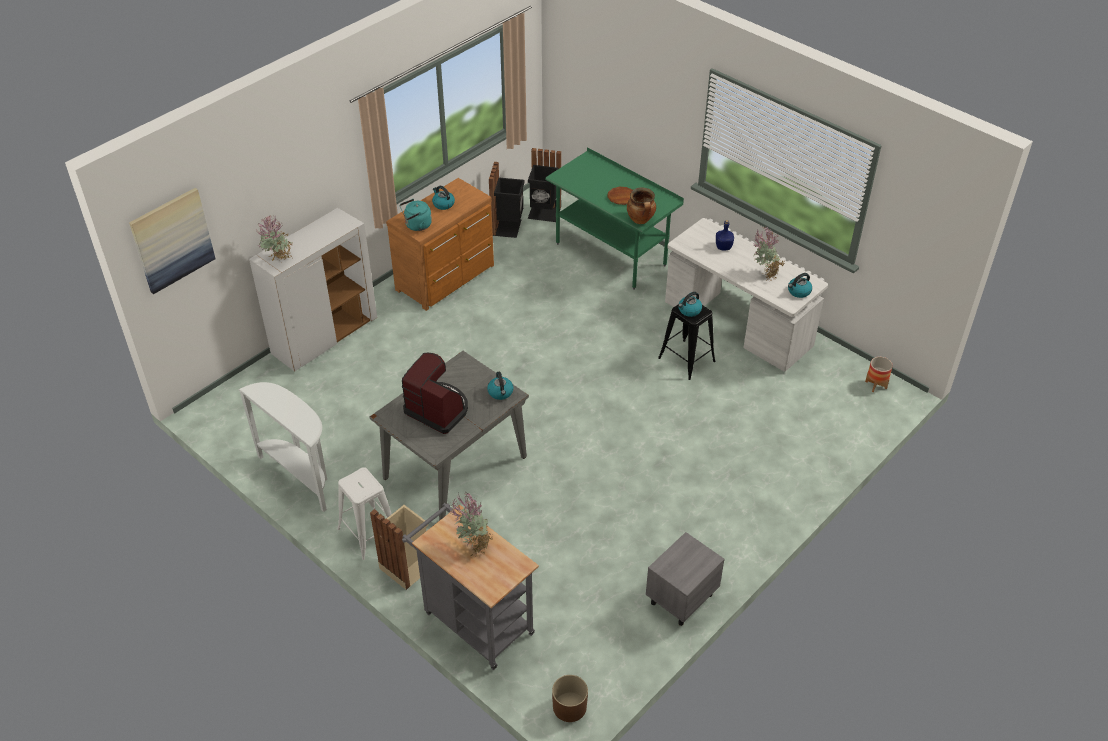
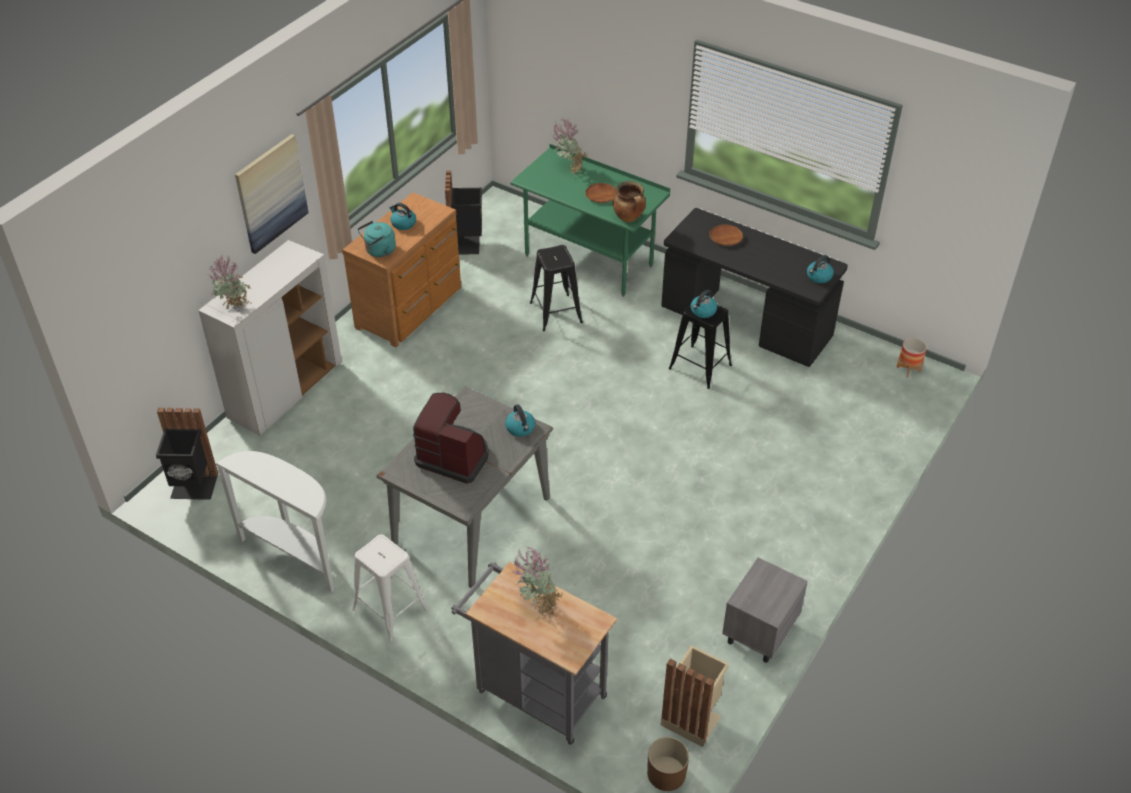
camera: 10 degrees left, 0 degrees up
(172, 240) = (114, 297): picture -> picture (271, 193)
(406, 567) = (443, 642): beige trash can -> beige trash can (691, 718)
(544, 213) = (503, 224): black trash can -> black trash can (194, 487)
(571, 296) = (556, 312): none -> black stool
(724, 247) = (726, 237): blue bottle -> brown plate
(737, 325) = (746, 322): white desk -> black desk
(764, 274) = (777, 262): potted plant -> potted plant (569, 170)

